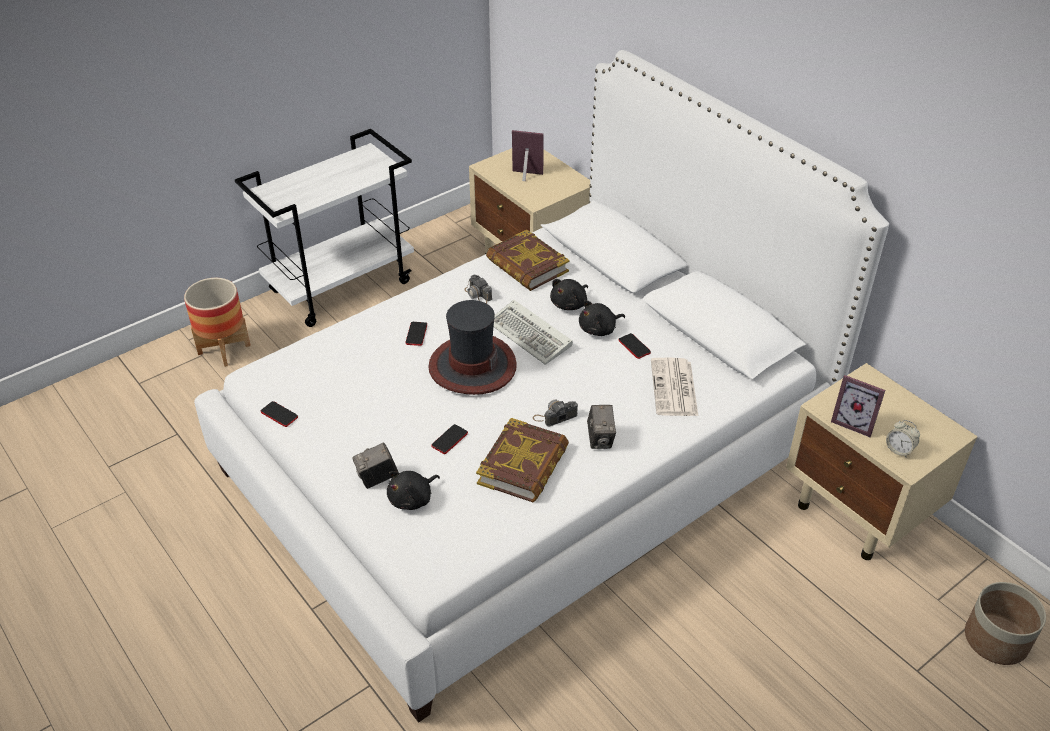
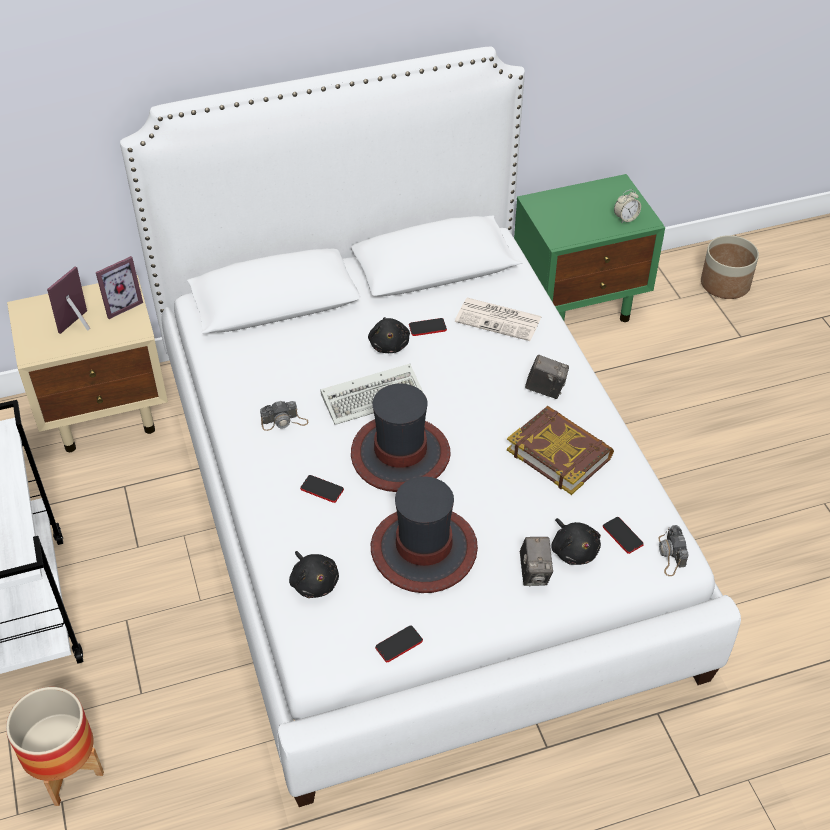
camera: 70 degrees left, 5 degrees up
(374, 404) = (424, 550): none -> hat
(449, 440) = (501, 501): phone -> phone (622, 536)
(527, 266) = (254, 369): book -> none
(555, 416) = (501, 412): camera -> camera (671, 555)
(570, 304) = (338, 354): black plush toy -> black plush toy (314, 582)
(854, 422) = (585, 230): picture frame -> picture frame (120, 305)
(860, 513) = (579, 304): beige nightstand -> green nightstand

